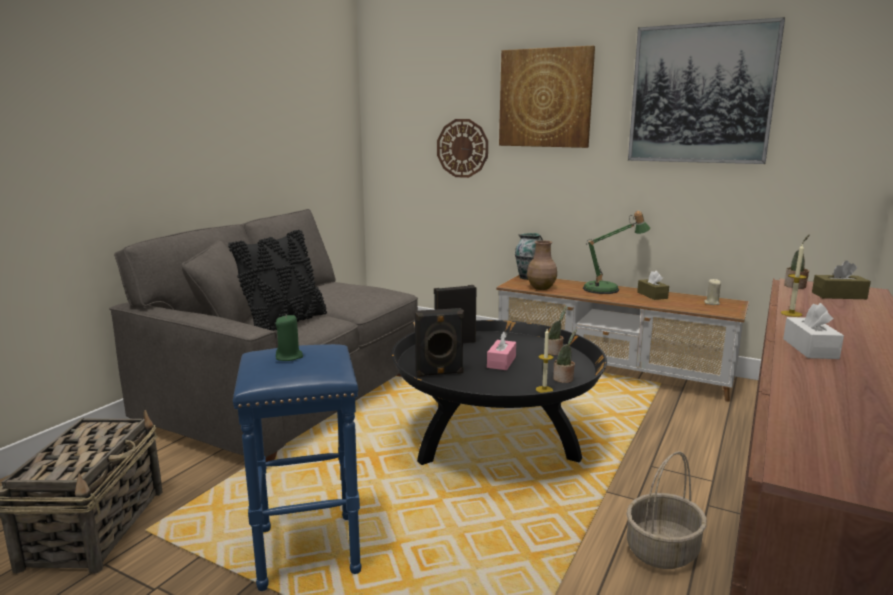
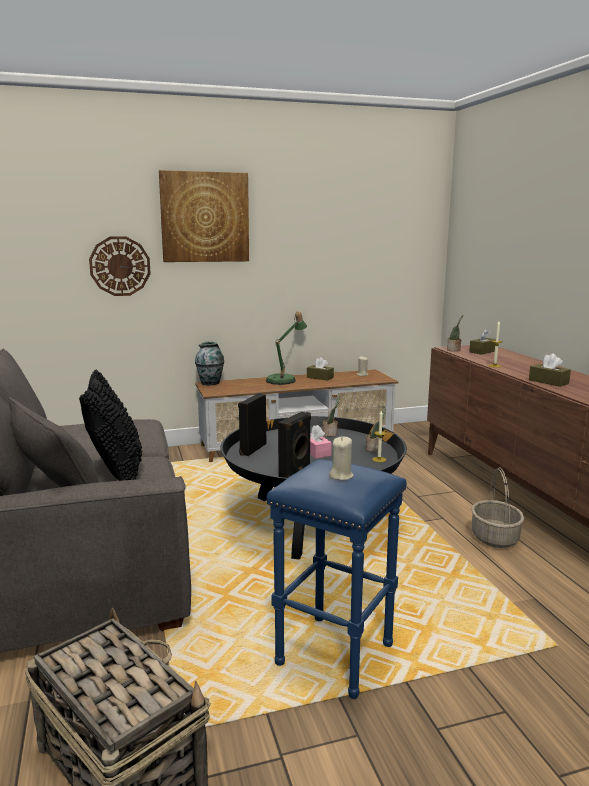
camera: 45 degrees left, 0 degrees up
(289, 357) = (341, 476): green candle -> beige candle
(541, 288) = (238, 389): brown vase -> none
(701, 94) = (331, 217): picture -> none
(810, 348) = (548, 382): white tissue box -> brown tissue box

